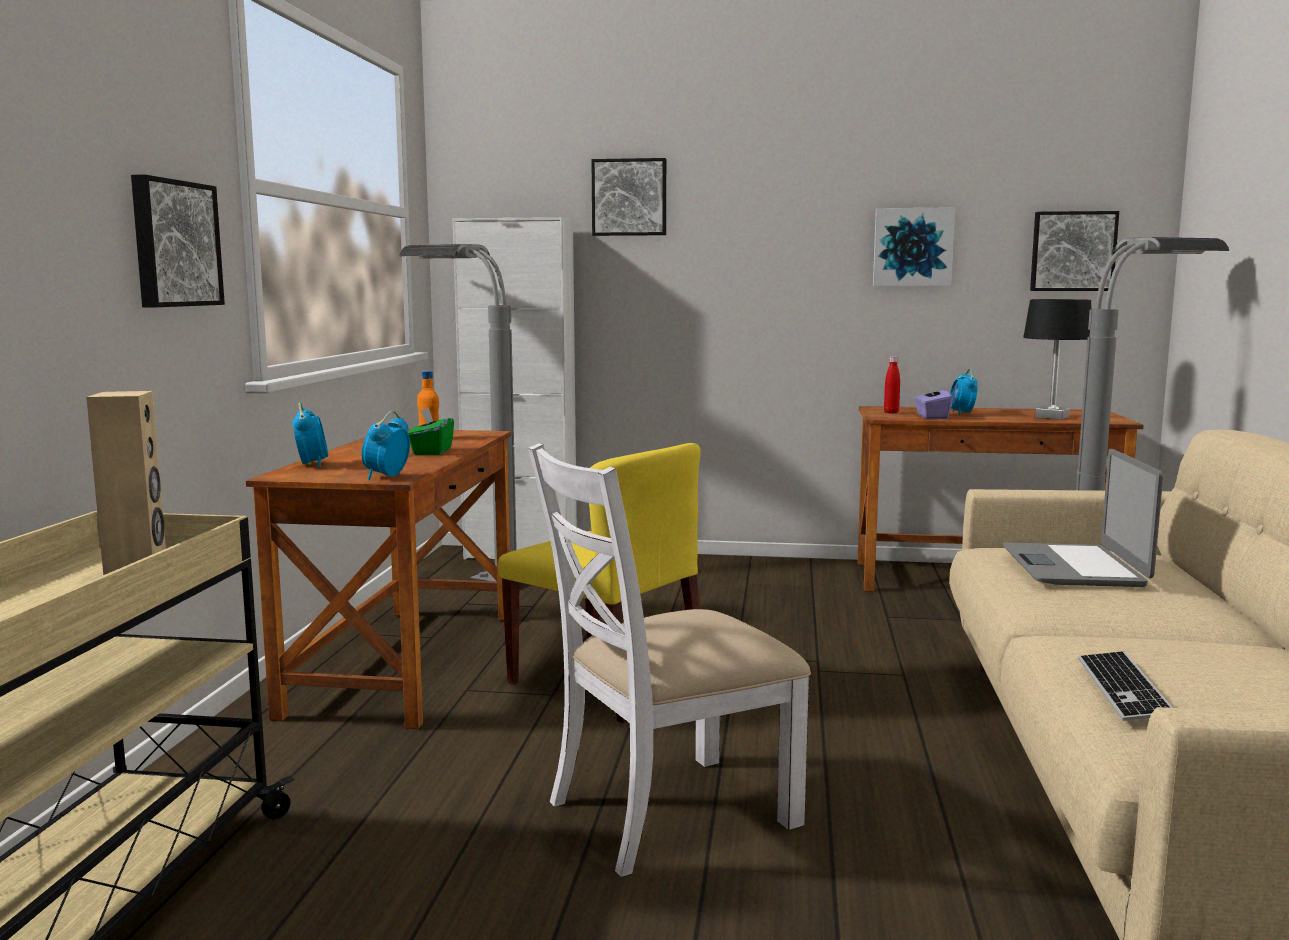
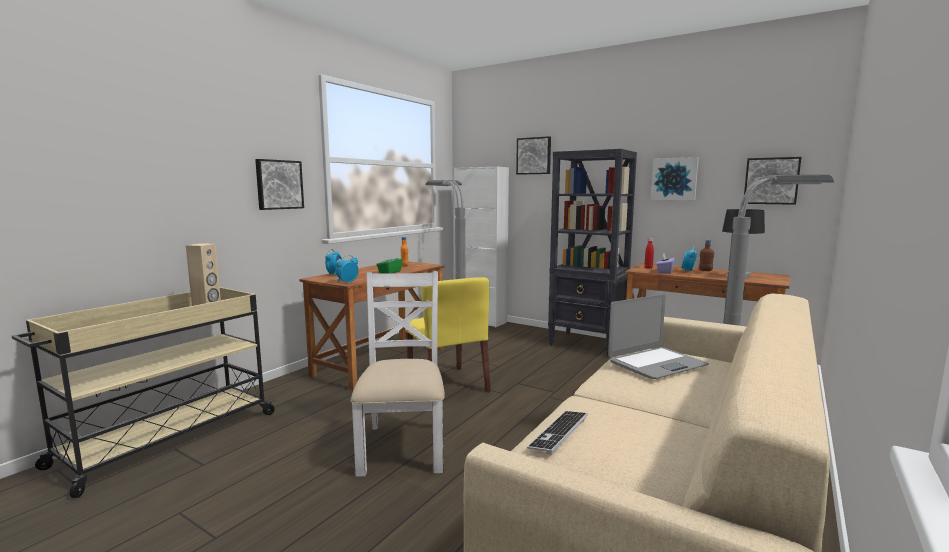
camera: 25 degrees right, 0 degrees up
(669, 811) = (403, 447): white chair -> white chair turned 90 degrees clockwise
(774, 572) = (587, 344): none -> black bookcase
(983, 411) = (705, 270): none -> brown bottle
(1074, 567) = (656, 363): laptop -> laptop turned 150 degrees counterclockwise

